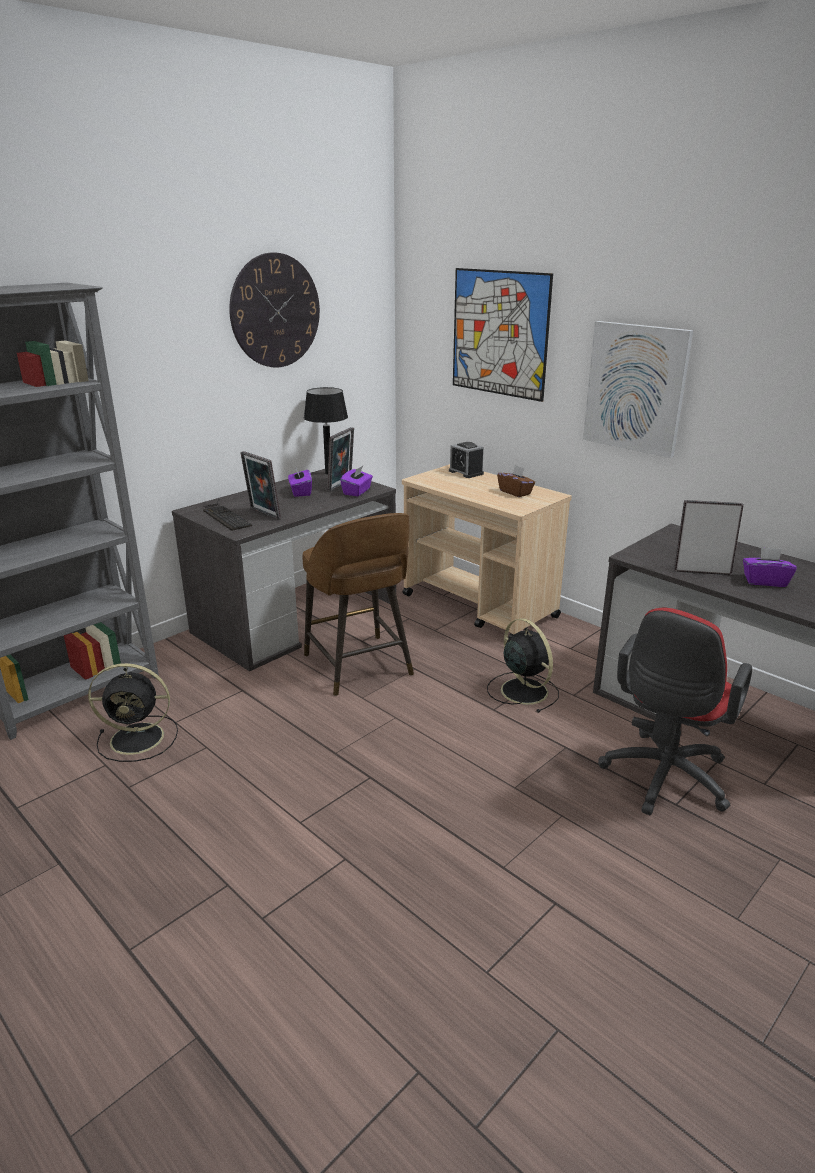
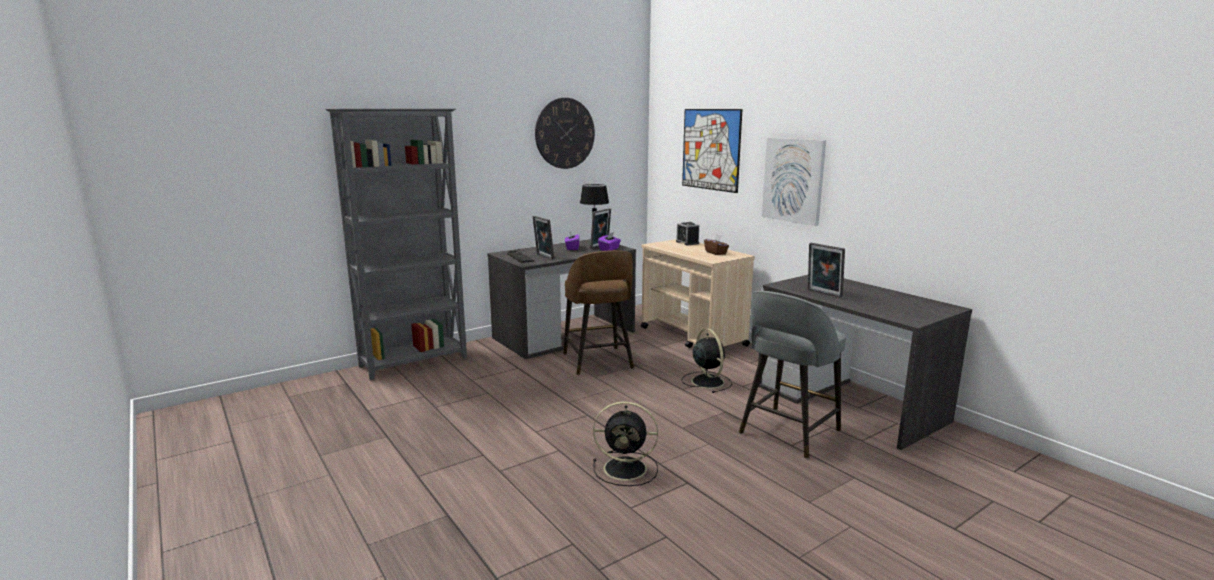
camera: 10 degrees right, 10 degrees down
(139, 738) = (447, 385): black fan -> black fan (627, 469)
(663, 780) = (787, 432): red office chair -> grey stool
(701, 571) = (823, 293): picture frame -> picture frame turned 150 degrees counterclockwise
(765, 581) = (865, 300): purple tissue box -> none

